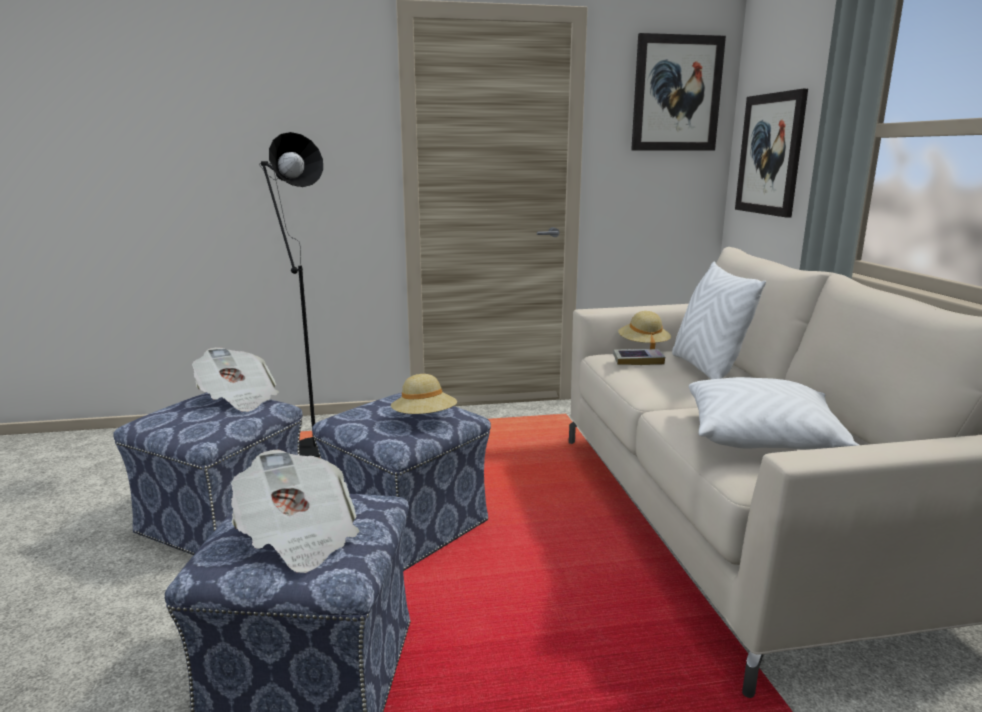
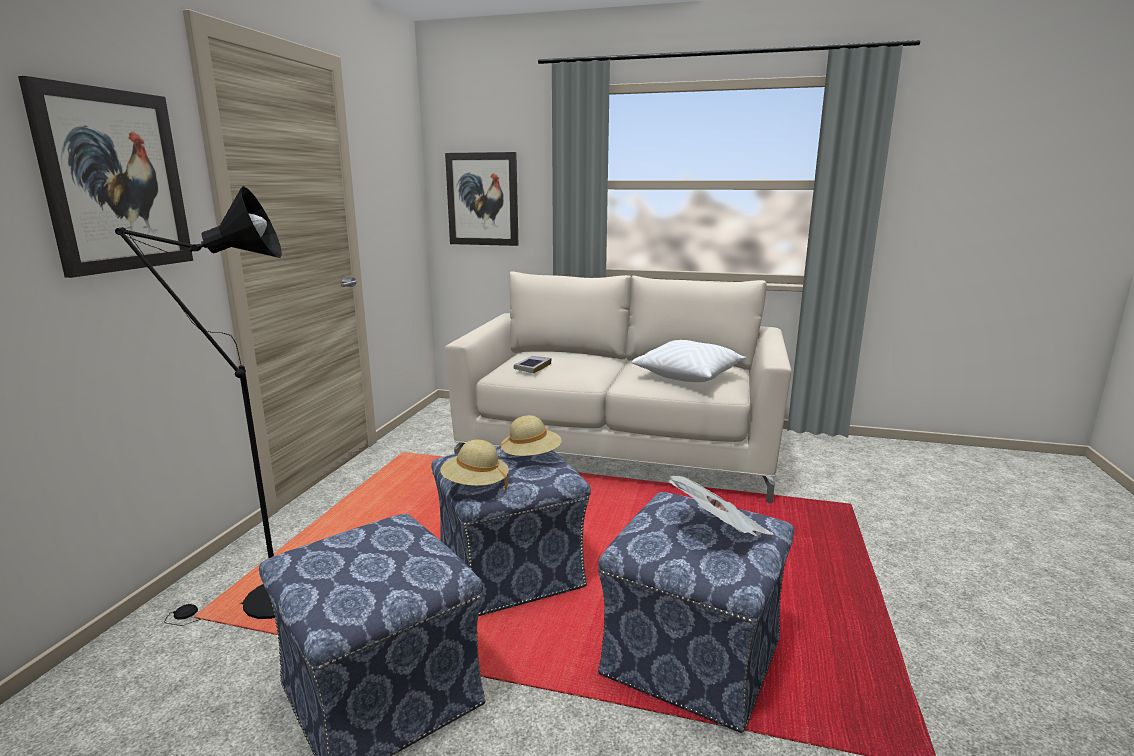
camera: 65 degrees left, 0 degrees up
(238, 399) = (352, 539): newspaper -> none
(643, 346) = (501, 360): beige hat -> beige hat (475, 485)
(676, 94) = (397, 147): picture -> picture (114, 181)
(706, 369) = (572, 358): white pillow -> none

